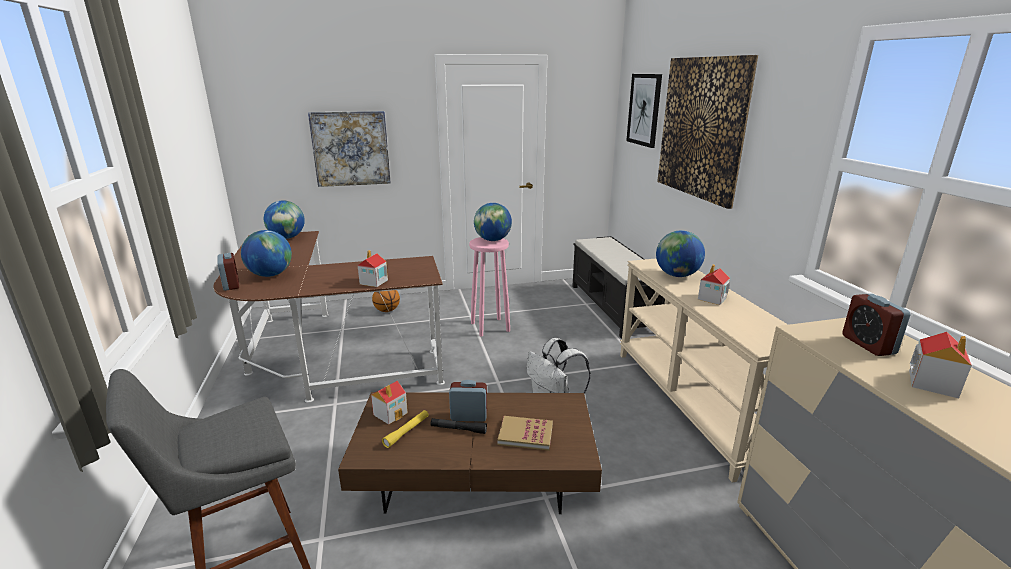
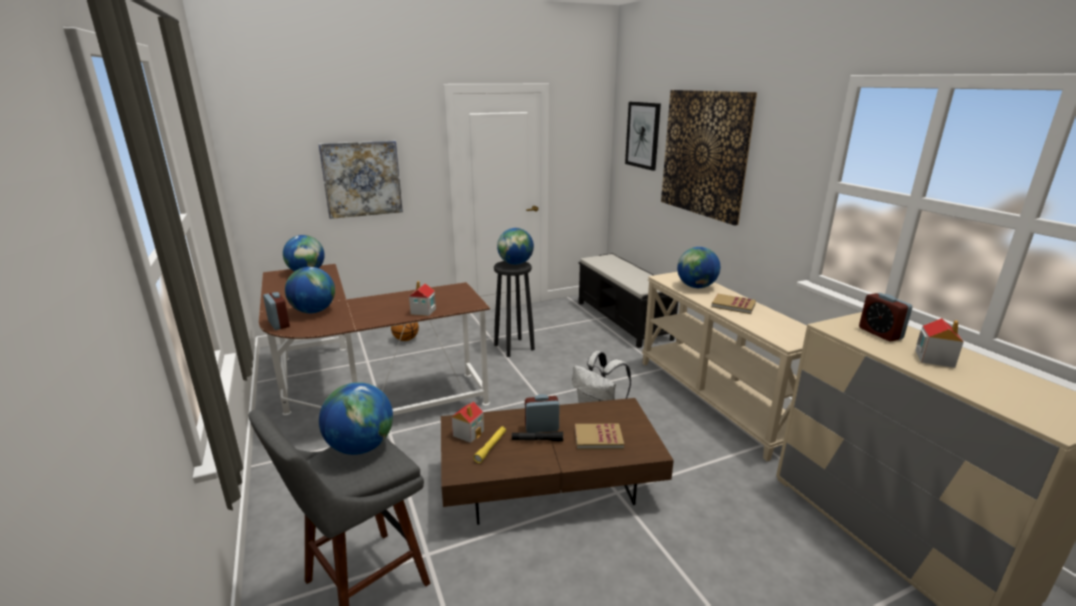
camera: 10 degrees left, 0 degrees up
(239, 419) = (360, 447): none -> globe
(490, 327) = (514, 347): pink stool -> black stool
(712, 299) = (733, 305): toy house -> book

